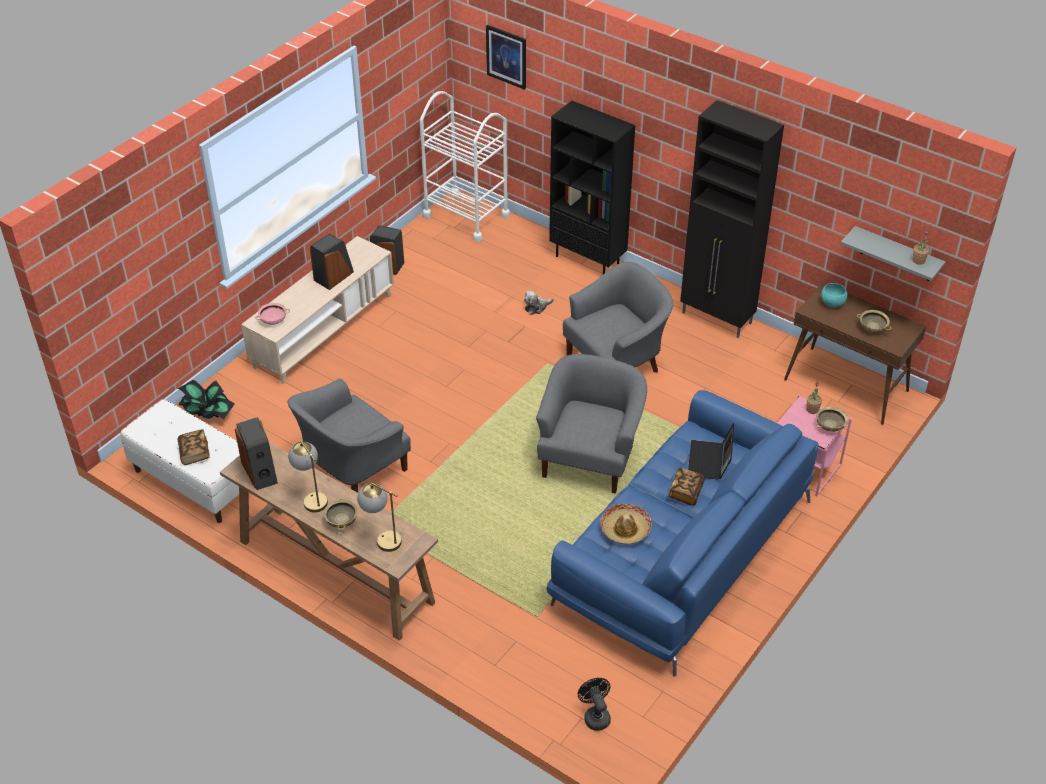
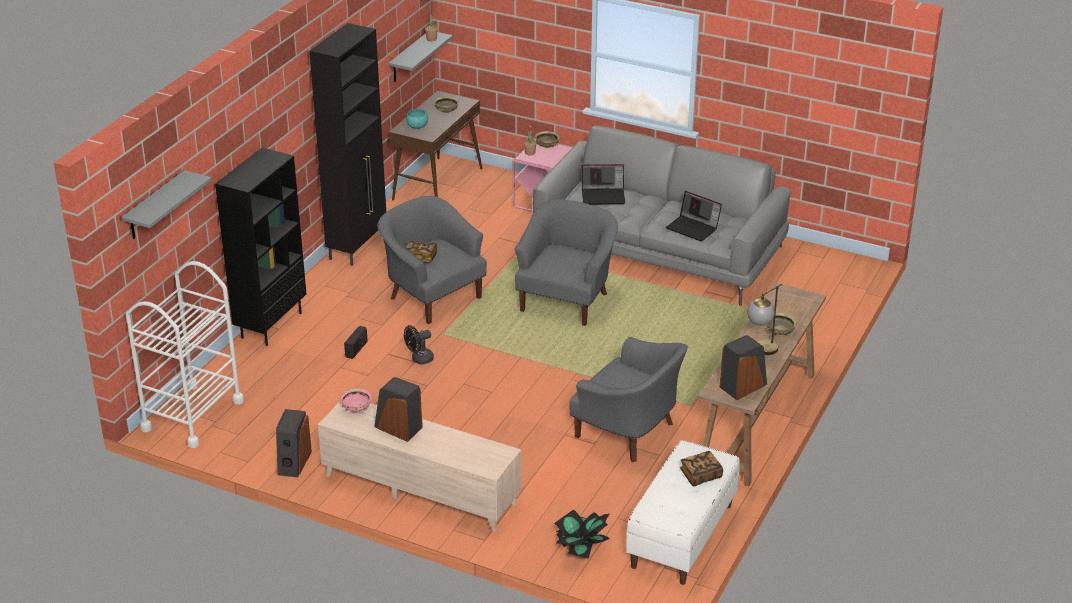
camera: 100 degrees left, 10 degrees down
(273, 320) = (484, 457): pink bowl -> pink bowl (356, 407)
(381, 538) = (789, 308): table lamp -> none
(506, 56) = (155, 206): picture -> grey shelf
(537, 307) = (356, 349): plush toy -> radio
(590, 458) = (566, 300): grey armchair -> grey armchair turned 105 degrees clockwise
(595, 716) = (834, 277): black fan -> black fan (419, 359)
(625, 529) = (693, 228): hat -> laptop
(682, 553) = (659, 250): blue sofa -> grey sofa
(685, 492) = (642, 205): book -> book (421, 257)

